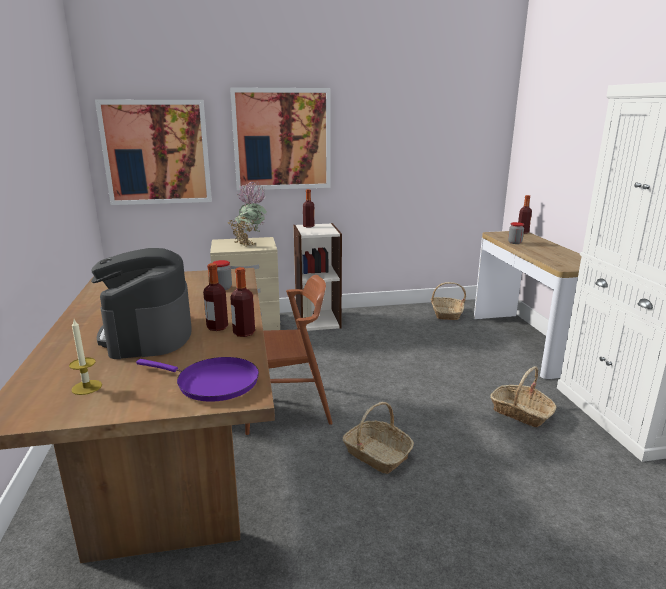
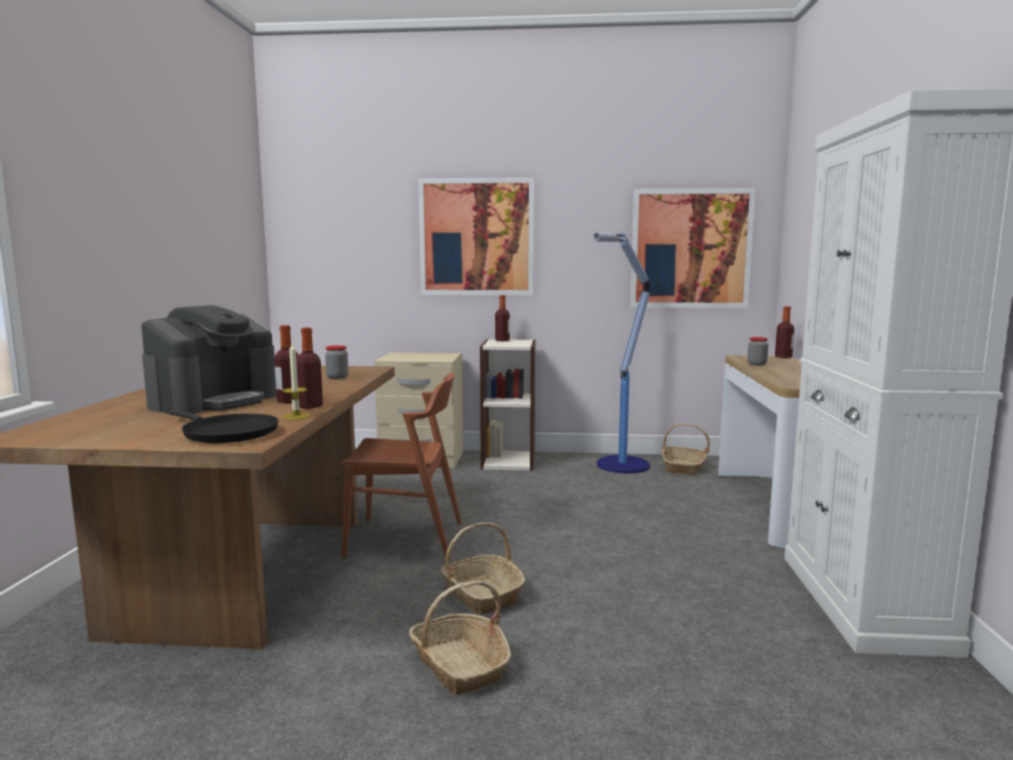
camera: 15 degrees right, 10 degrees down
(87, 387) = (107, 427): candle -> candle (296, 416)
(148, 334) = (214, 401): coffee machine -> coffee machine turned 150 degrees counterclockwise
(156, 152) = (336, 250): picture -> picture (690, 249)
(213, 383) = (227, 433): purple frying pan -> black frying pan
(249, 244) = (427, 356): potted plant -> none
(402, 316) = (621, 465): none -> floor lamp
(521, 412) = (710, 578): basket -> basket (460, 665)

